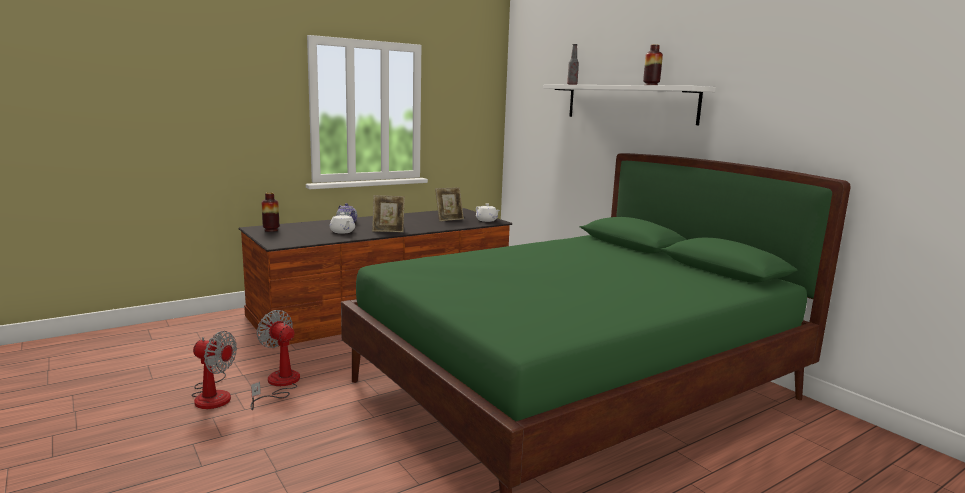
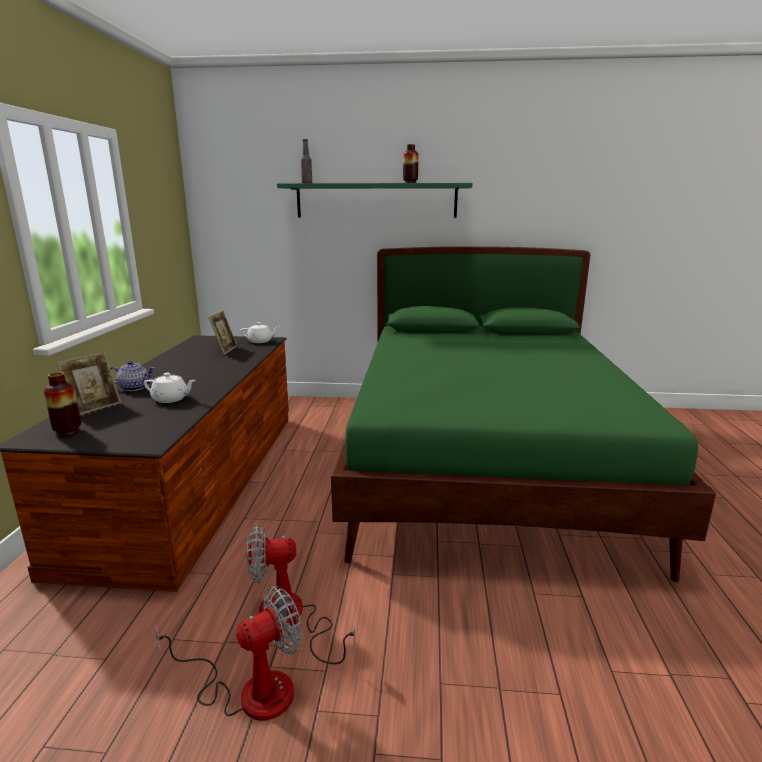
camera: 50 degrees left, 5 degrees up
(388, 230) = (214, 380): picture frame -> picture frame (94, 408)
(629, 103) = (376, 201): white shelf -> green shelf

